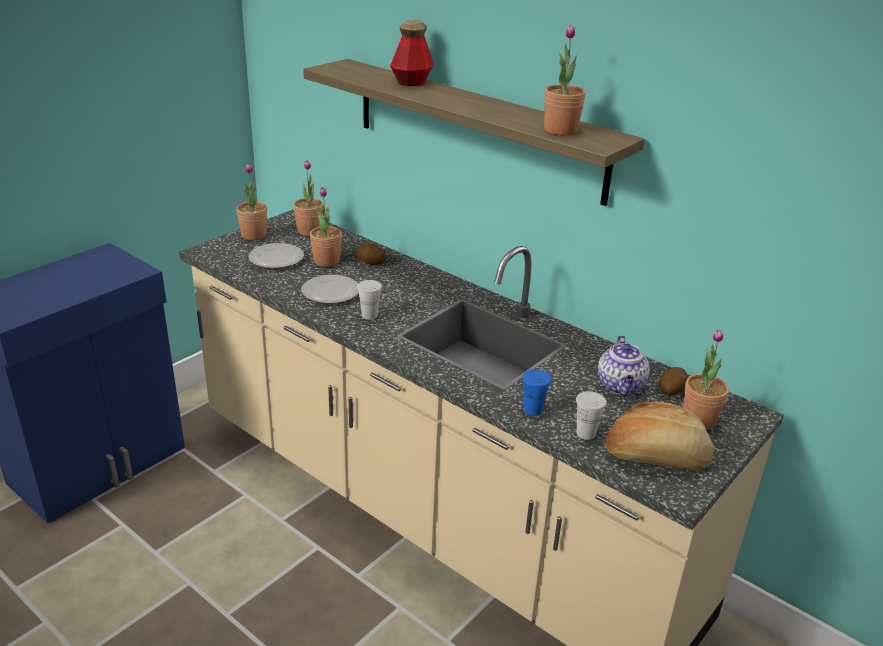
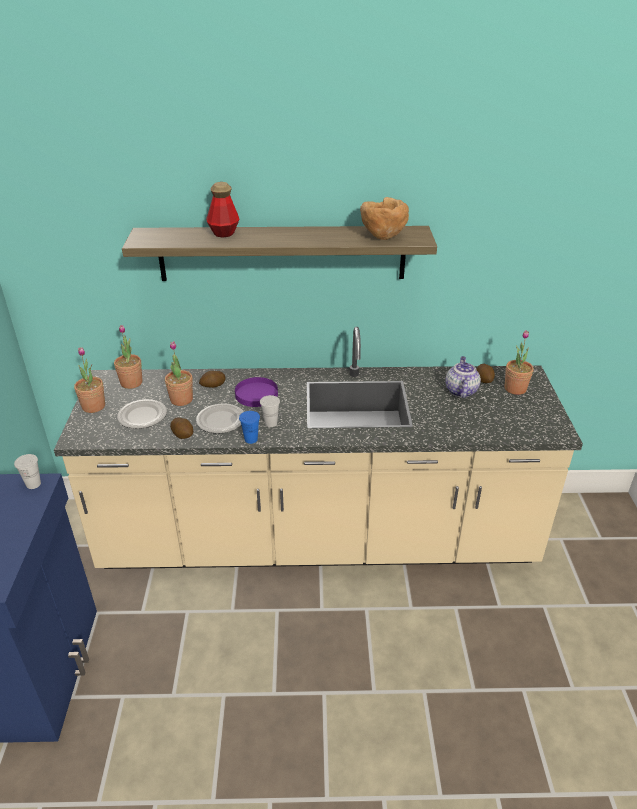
camera: 40 degrees left, 5 degrees up
(283, 287) = (183, 434): none -> potato
(397, 287) = (256, 394): none -> purple plate
(533, 410) = (443, 430): blue cup -> blue cup (251, 439)
(560, 130) = (382, 237): potted plant -> brown bowl
(586, 433) = (483, 427): white cup -> white cup (33, 484)
(621, 386) = (460, 390): teapot -> teapot turned 135 degrees counterclockwise
(656, 457) = (527, 421): bread -> none

